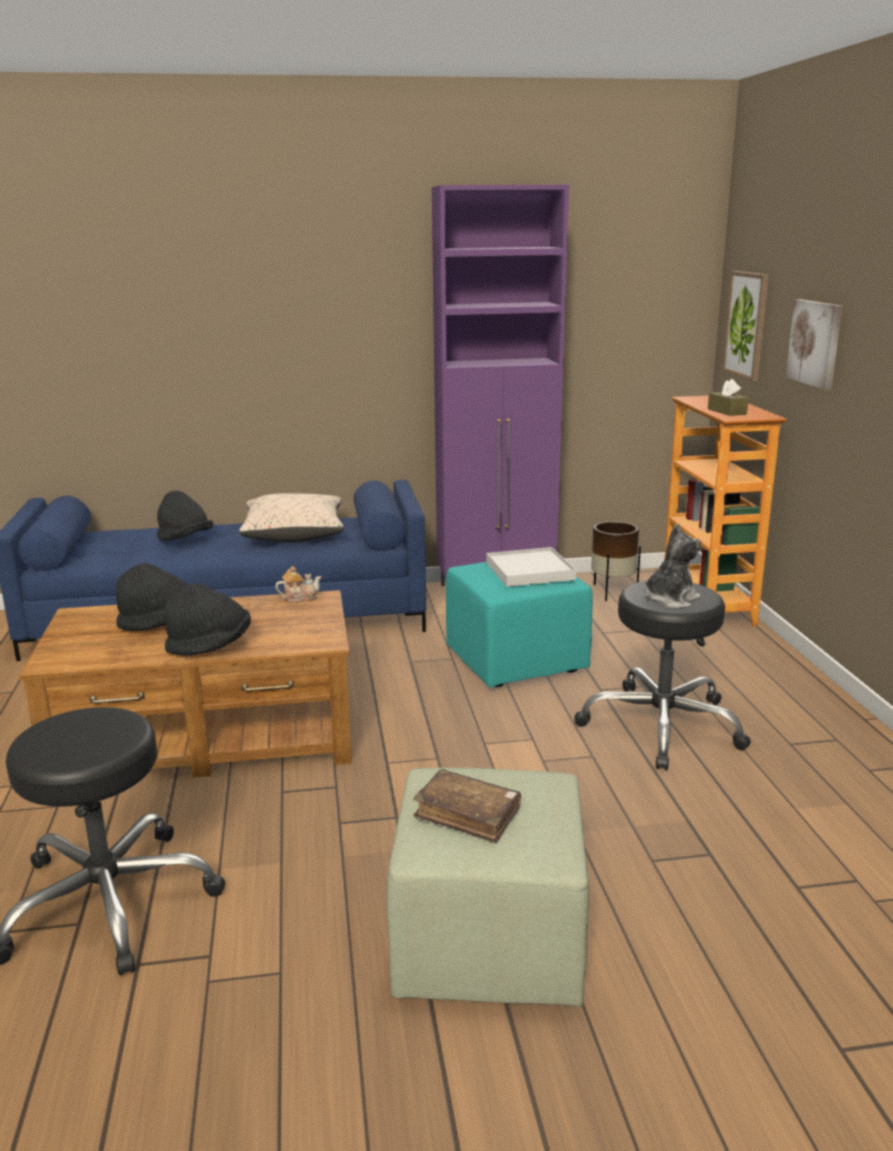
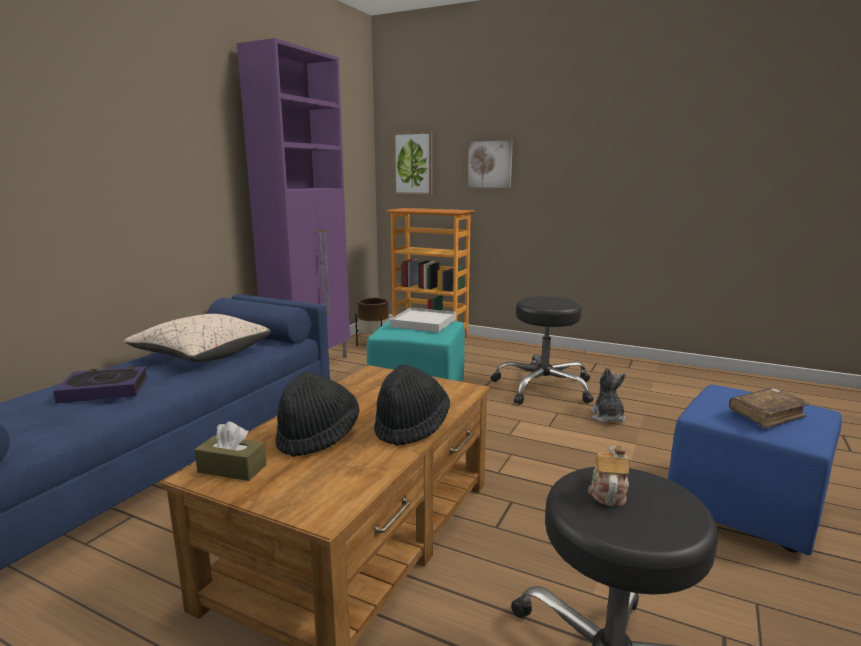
camera: 55 degrees left, 5 degrees down
(185, 540) = (105, 390): black hat -> book
(299, 598) = (361, 378): teapot -> teapot (607, 492)
(487, 942) = (742, 507): green ottoman -> blue ottoman
(669, 600) = (555, 303): plush toy -> plush toy (607, 417)
(727, 411) = (441, 210): brown tissue box -> brown tissue box (232, 469)

